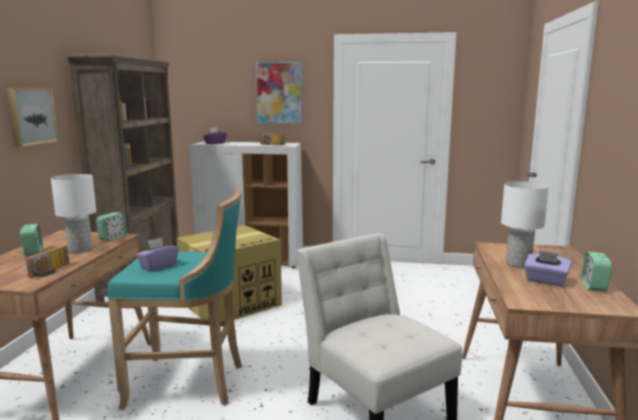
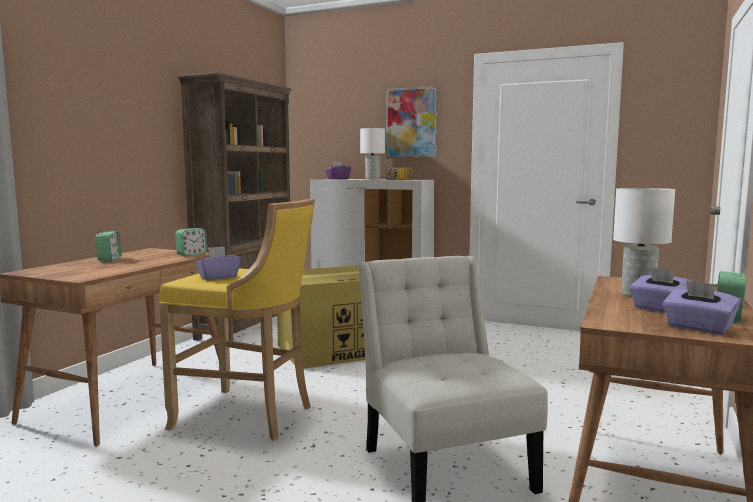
camera: 15 degrees right, 5 degrees down
(31, 116) = (134, 132): picture -> none
(51, 271) = (110, 271): radio -> none
(80, 249) = (153, 260): white table lamp -> white table lamp (372, 179)
(190, 383) = (248, 416): turquoise stool -> yellow stool
(584, 300) = (698, 328): none -> purple tissue box

